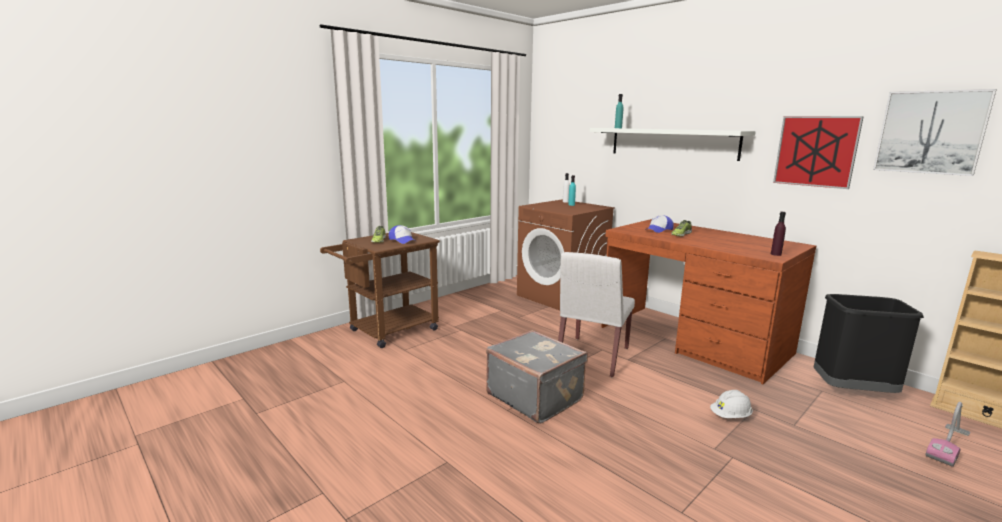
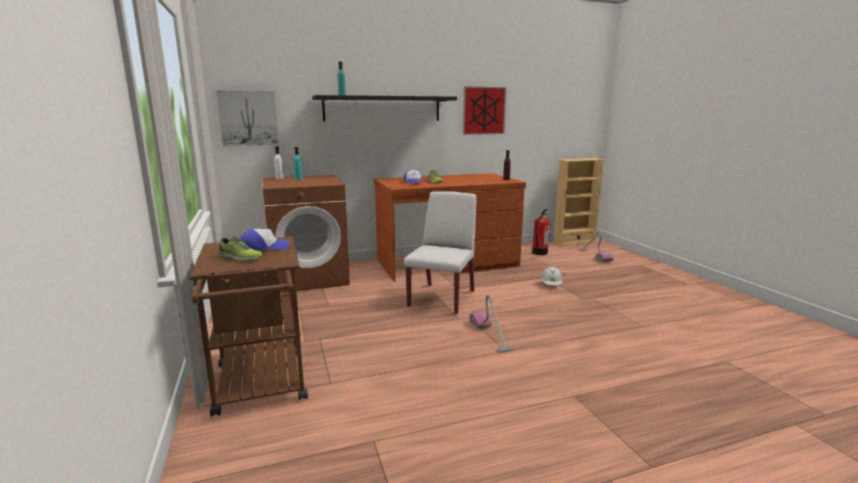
camera: 65 degrees left, 0 degrees up
(535, 396) = (490, 335): grey suitcase -> vacuum cleaner
(592, 357) = (442, 298): white chair -> white chair turned 120 degrees counterclockwise
(672, 143) = (382, 109): white shelf -> black shelf
(852, 391) = (539, 253): black trash can -> fire extinguisher
(930, 132) = (534, 97): picture -> picture (248, 118)

